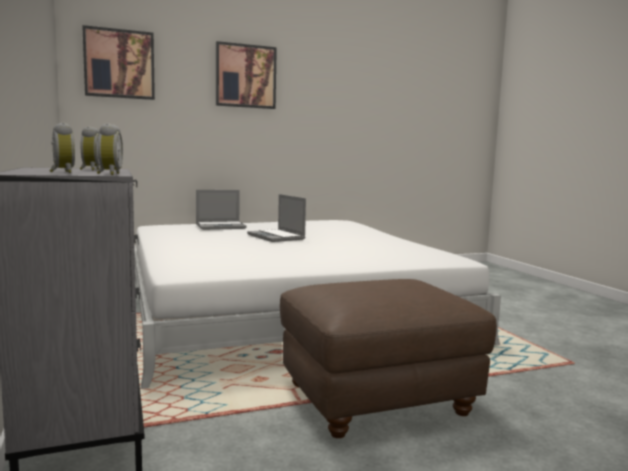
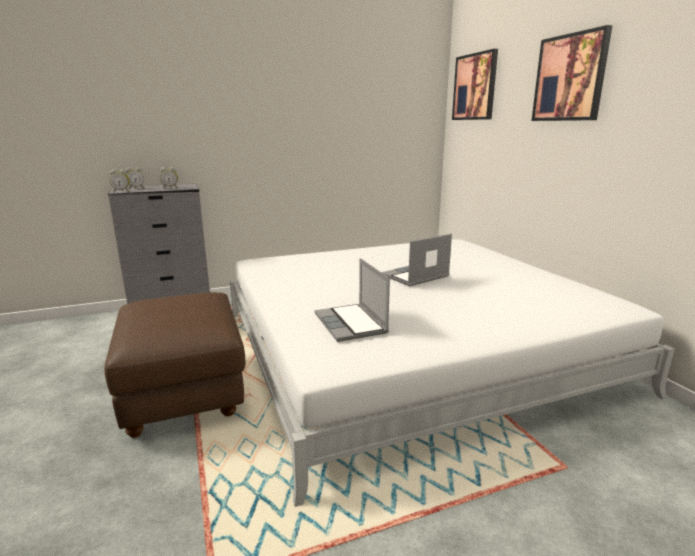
camera: 90 degrees right, 10 degrees up
(221, 226) = (472, 257): laptop -> laptop (351, 324)

